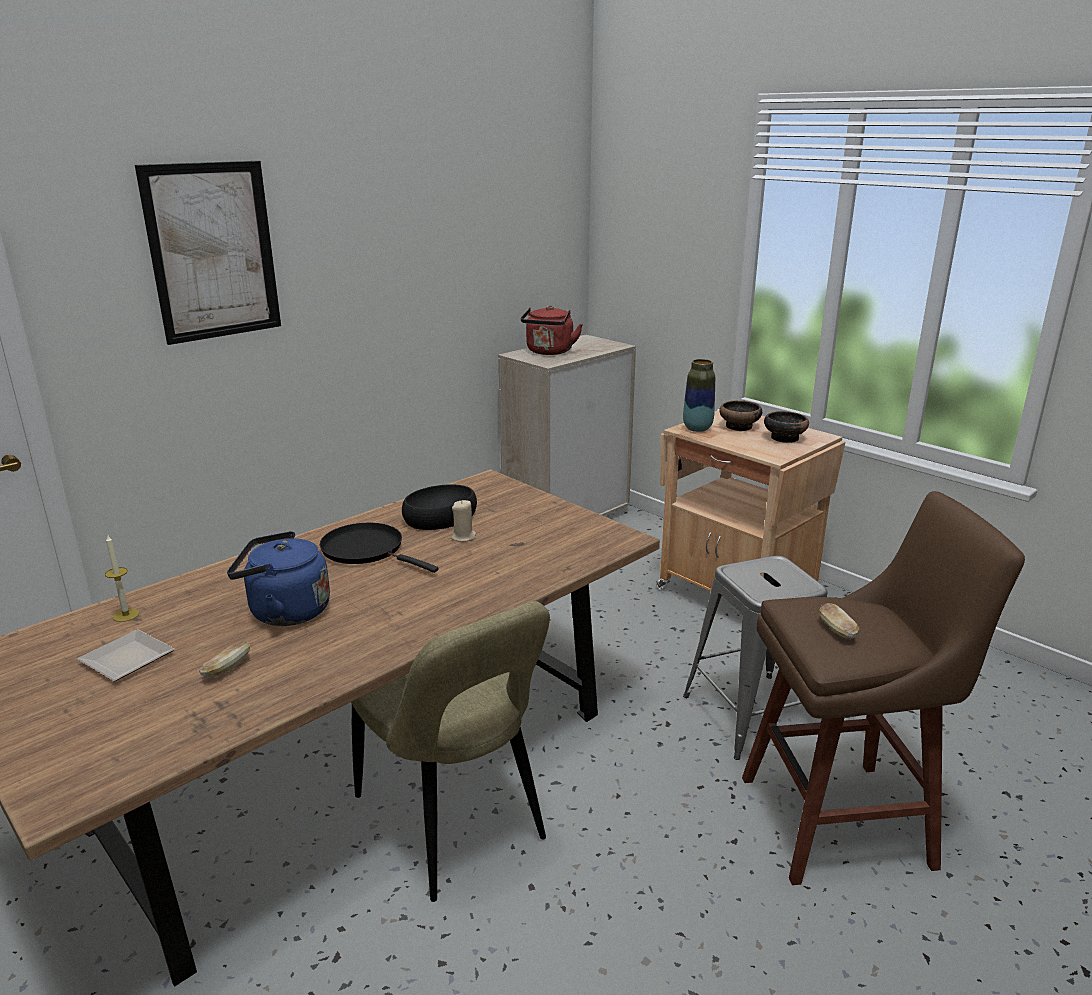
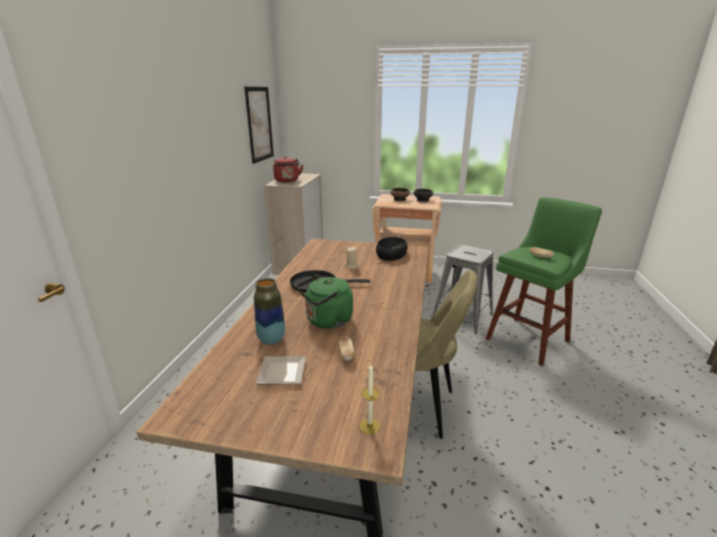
camera: 35 degrees left, 0 degrees up
(126, 615) = (238, 354): candle -> candle (369, 426)
(213, 251) = (145, 125): picture -> picture (259, 124)
(284, 612) = (327, 321): blue kettle -> green kettle
(440, 518) = (326, 262): black bowl -> black bowl (391, 254)
(697, 429) = (386, 203): vase -> vase (271, 340)
(840, 821) = (529, 339): brown stool -> green stool

